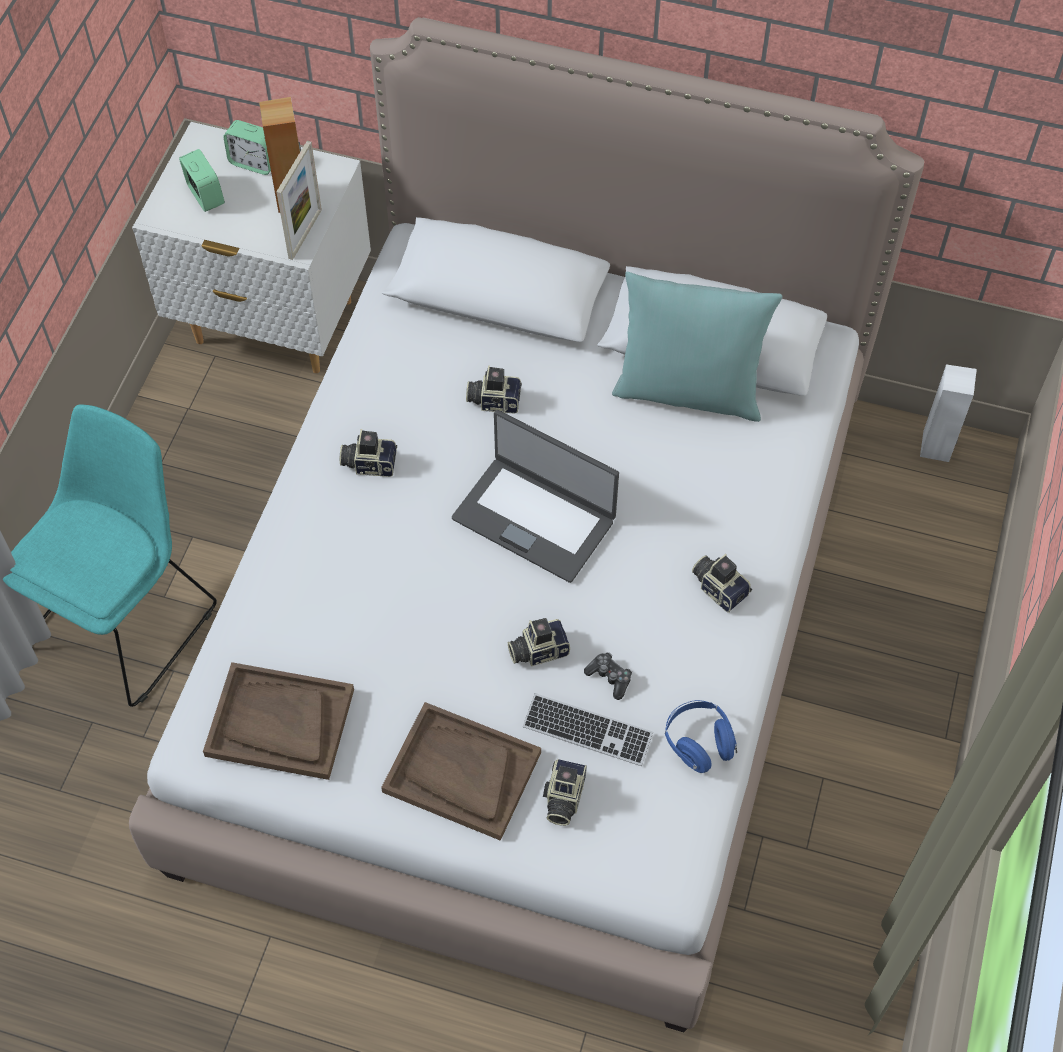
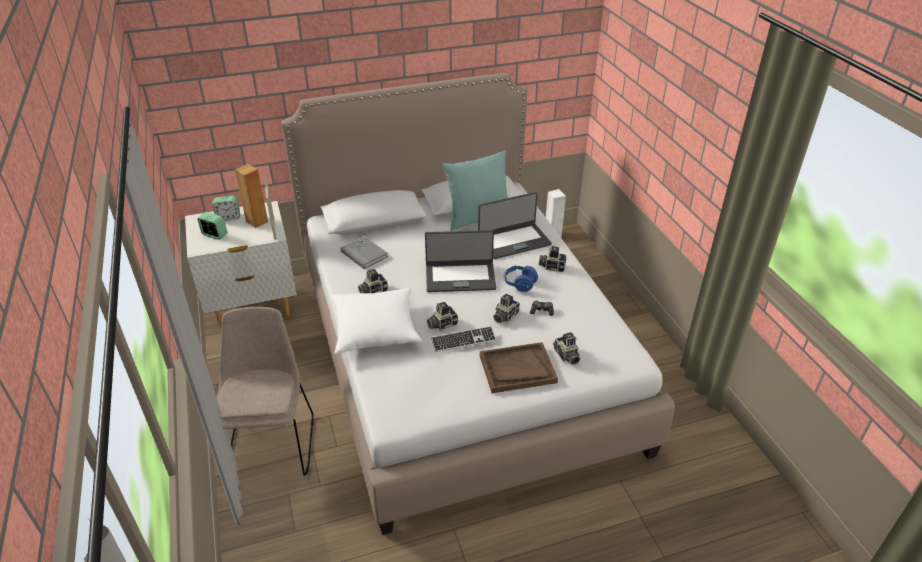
camera: 35 degrees left, 20 degrees down
(125, 619) = (271, 444): turquoise chair -> beige chair
(279, 723) = (422, 392): brown tray -> none
(310, 552) = (375, 330): none -> white pillow
(418, 369) = (364, 254): none -> grey book
(494, 400) = (405, 250): camera -> camera (441, 324)
(587, 731) = (552, 331): keyboard -> keyboard (463, 340)
(699, 743) = (596, 314): blue headphones -> blue headphones (519, 284)
(705, 485) = (514, 241): none -> laptop

